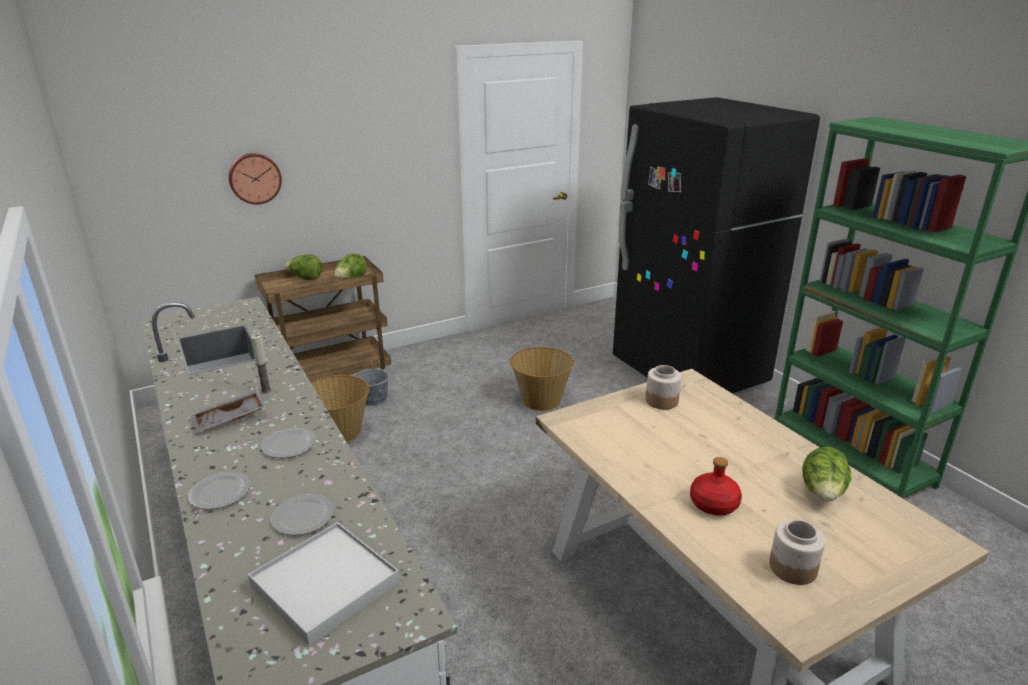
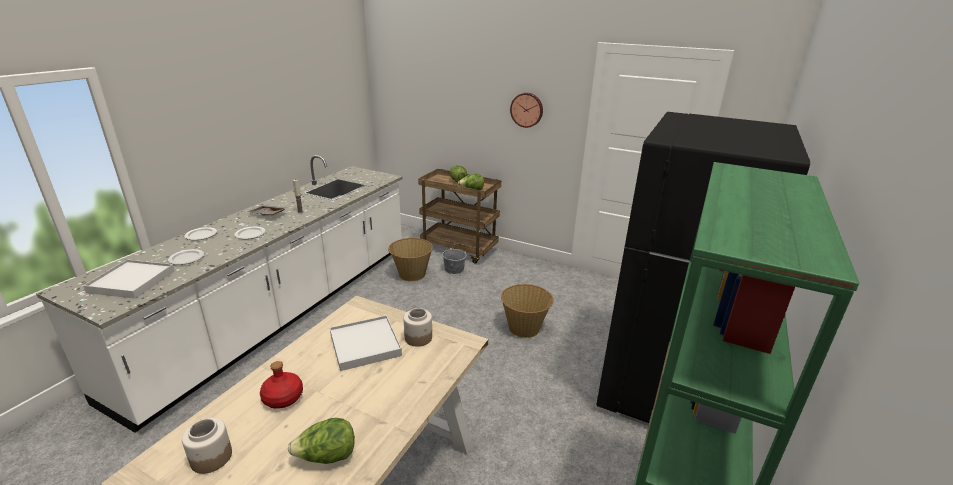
camera: 55 degrees right, 0 degrees up
(254, 178) = (449, 111): wall clock -> wall clock (527, 109)
(650, 433) = (365, 345): none -> white tray

